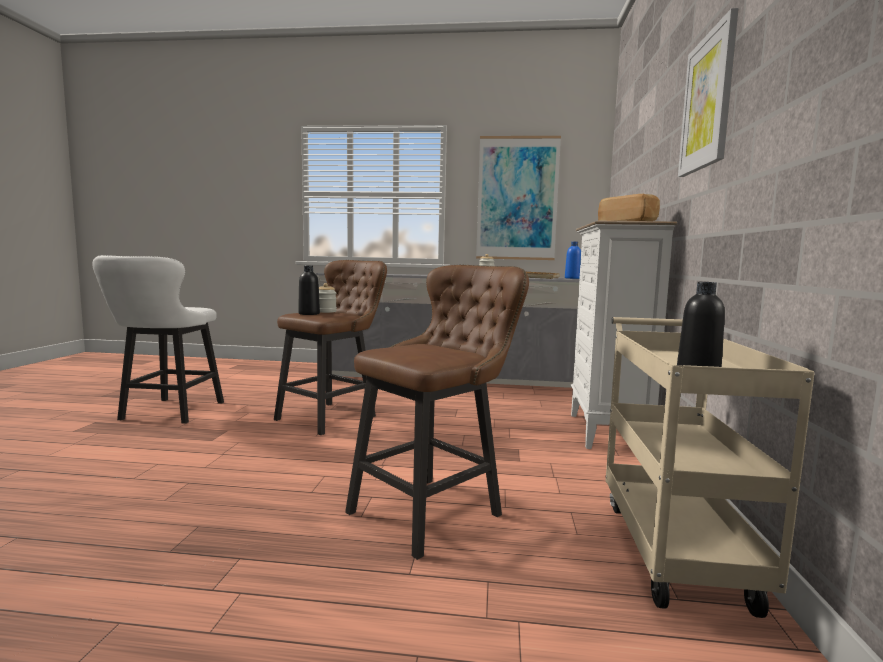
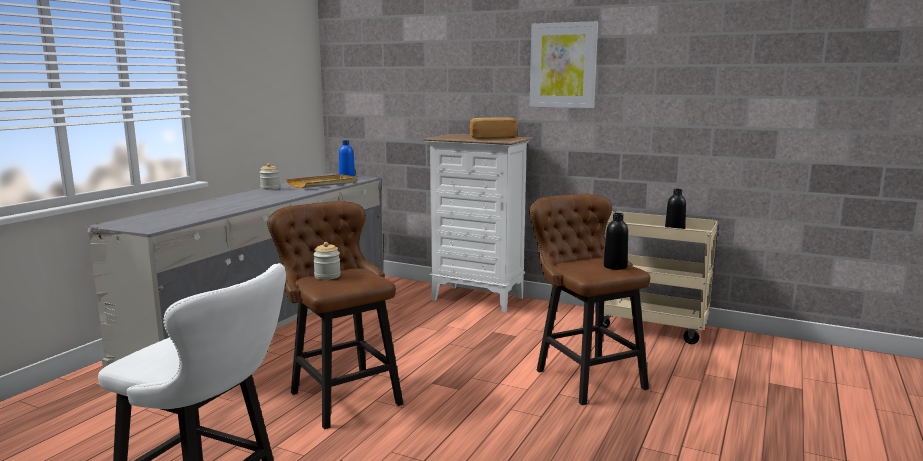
camera: 70 degrees left, 5 degrees up
(309, 314) = (345, 283): black bottle -> black bottle (615, 266)
(517, 199) = (256, 92): picture -> none

